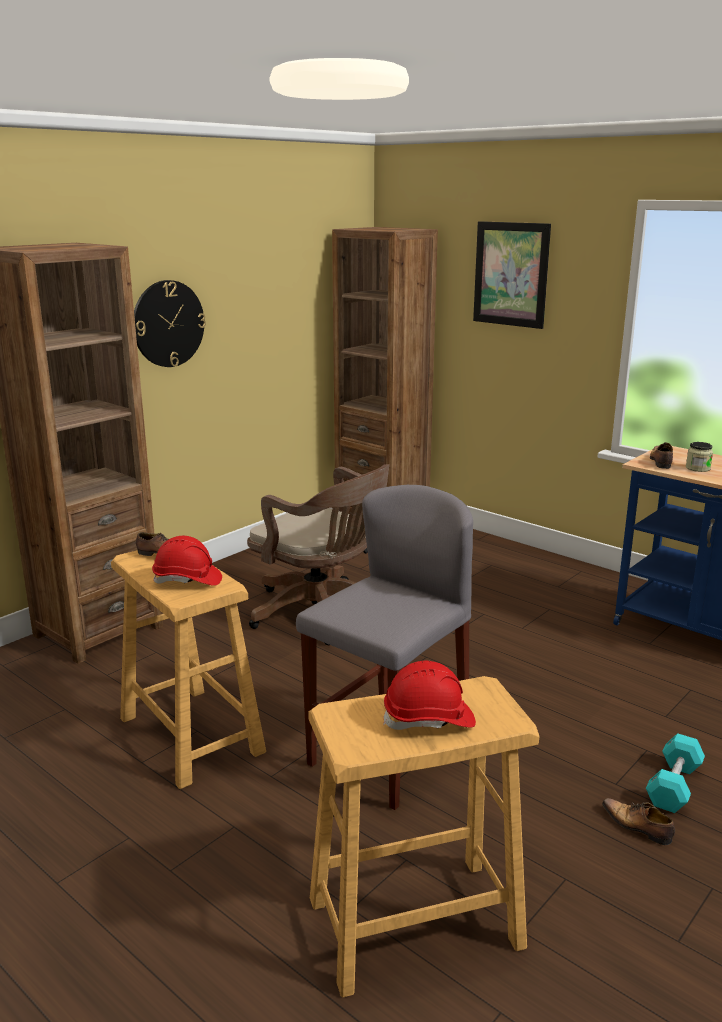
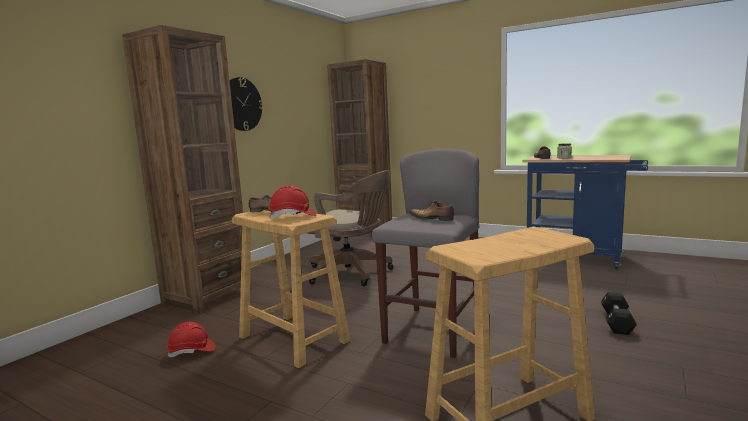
camera: 10 degrees left, 10 degrees down
(429, 720) = (516, 244): red hard hat -> red hard hat (192, 351)
(511, 274) = (431, 80): picture -> none
(637, 827) = (612, 344): shoe -> shoe (432, 219)
(673, 785) = (617, 322): turquoise dumbbell -> black dumbbell

